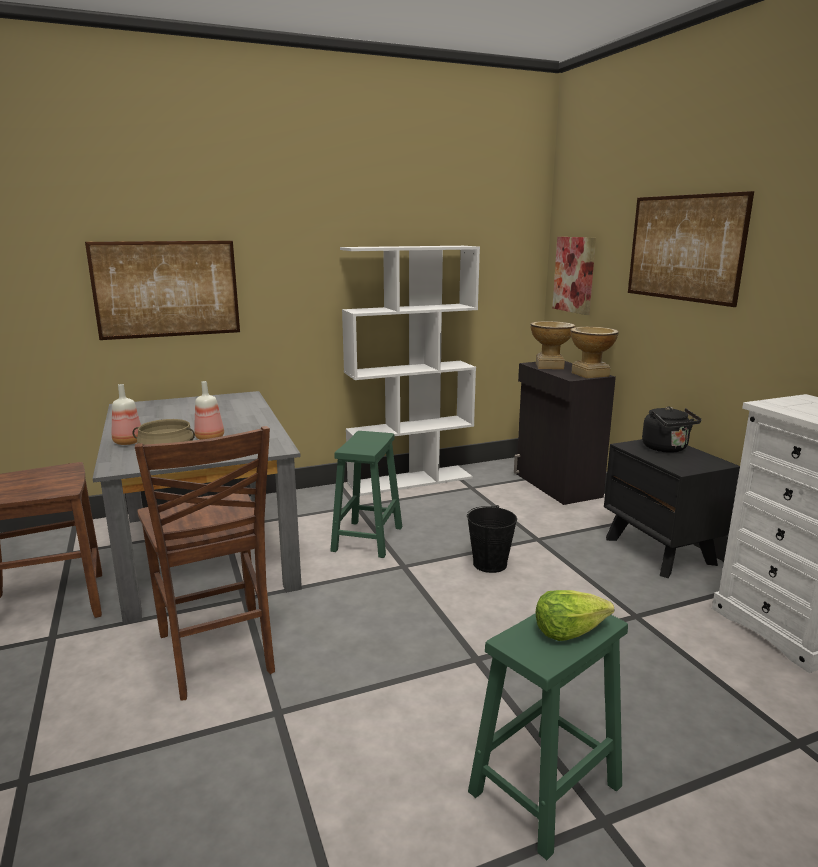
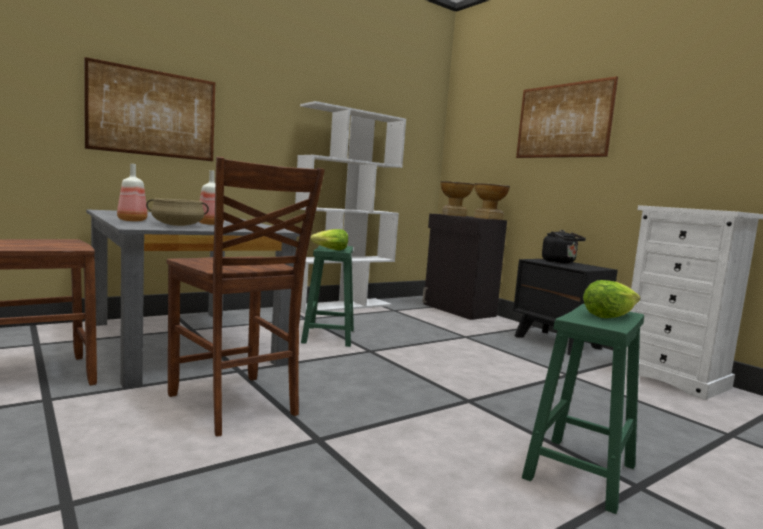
camera: 15 degrees left, 10 degrees down
(356, 449) = (330, 250): none -> lettuce
(490, 564) = (439, 349): black bucket -> none
(574, 274) = (468, 151): picture -> none

